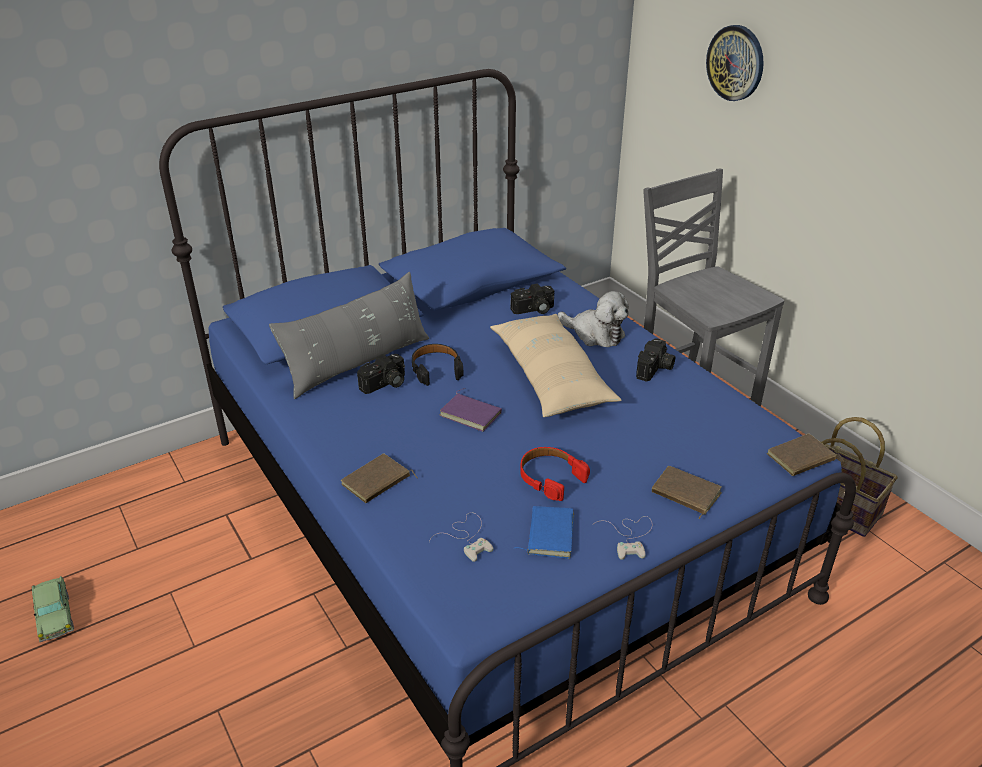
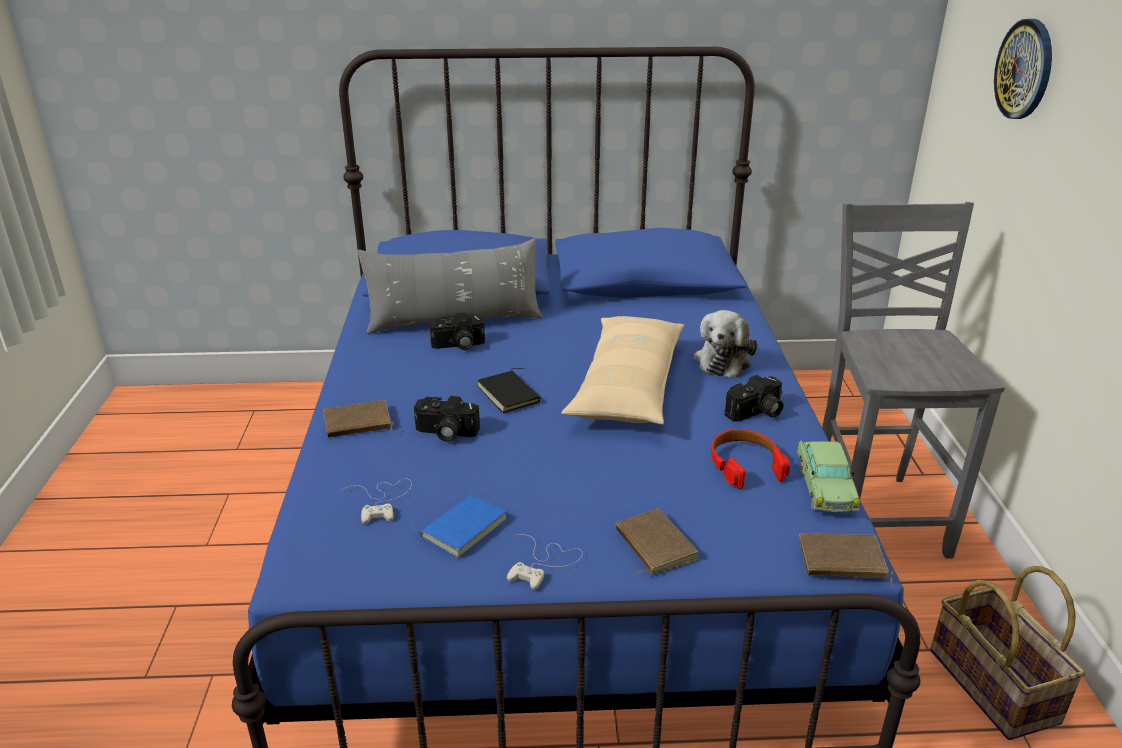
camera: 30 degrees right, 5 degrees down
(55, 615) = (135, 478): toy car -> toy car (825, 487)
(436, 369) = (520, 346): black headphones -> none
(472, 414) = (510, 394): purple book -> black book
(533, 310) = (679, 321): camera -> camera (445, 433)
(550, 478) = (523, 477): red headphones -> red headphones (745, 465)
(595, 334) = (723, 360): plush toy -> plush toy turned 45 degrees clockwise

